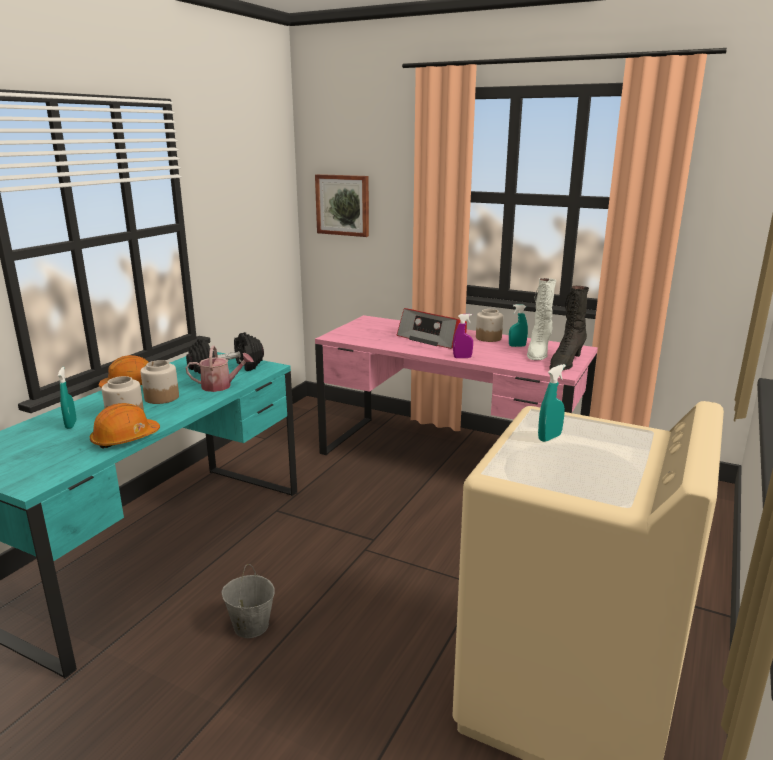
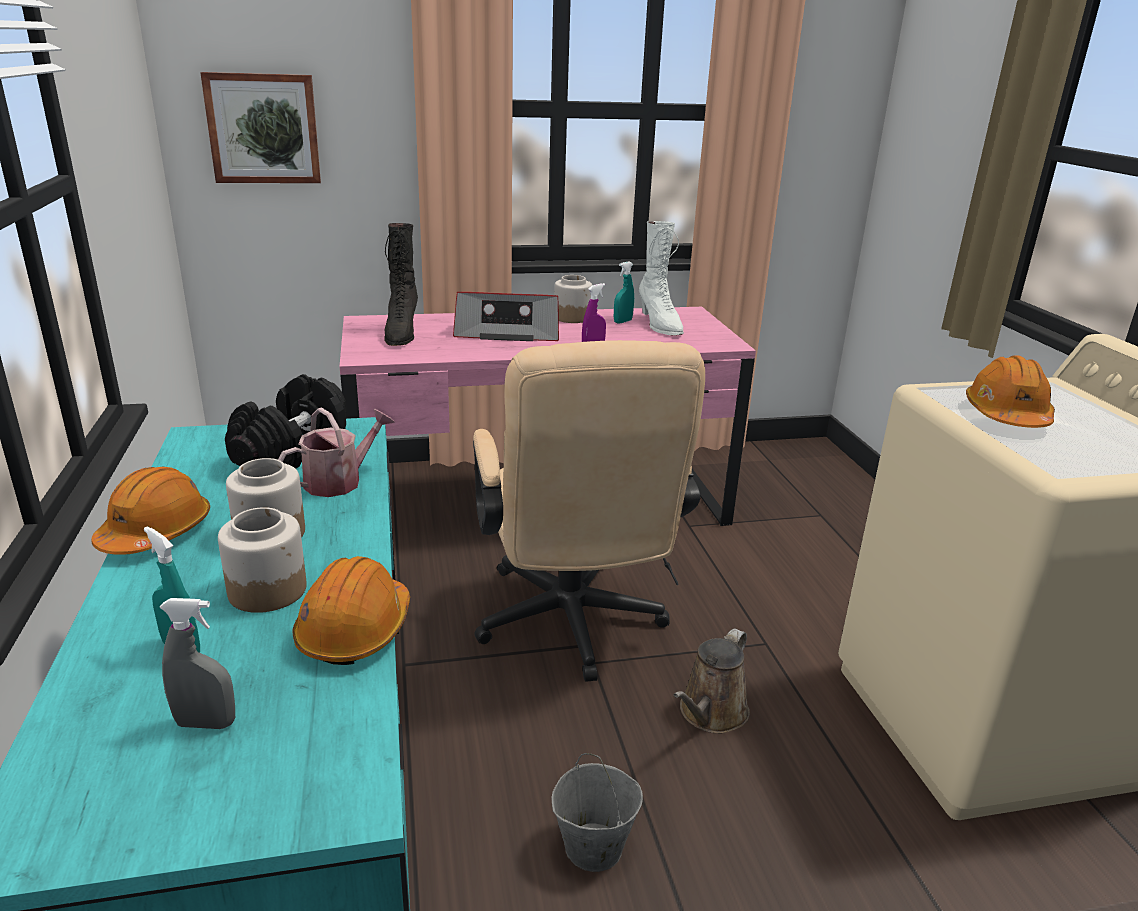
camera: 40 degrees left, 5 degrees up
(39, 448) = (206, 723): none -> grey spray bottle
(377, 528) = (572, 627): none -> beige office chair
(391, 602) = (710, 714): none -> brown watering can
(549, 437) = (1006, 415): turquoise spray bottle -> orange hard hat
(565, 363) = (710, 332): black boot -> black boot (401, 334)

